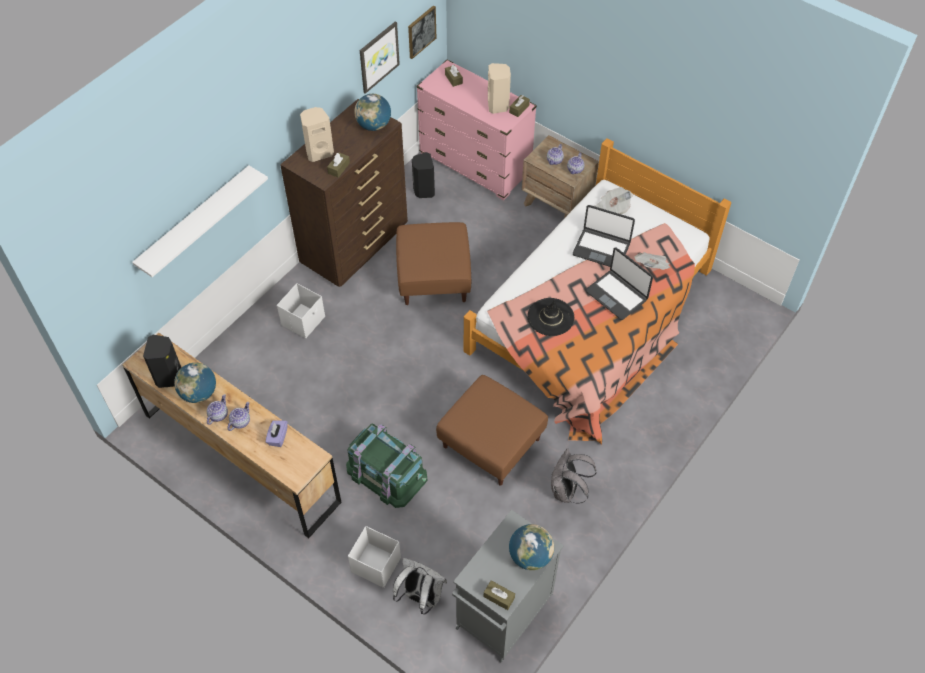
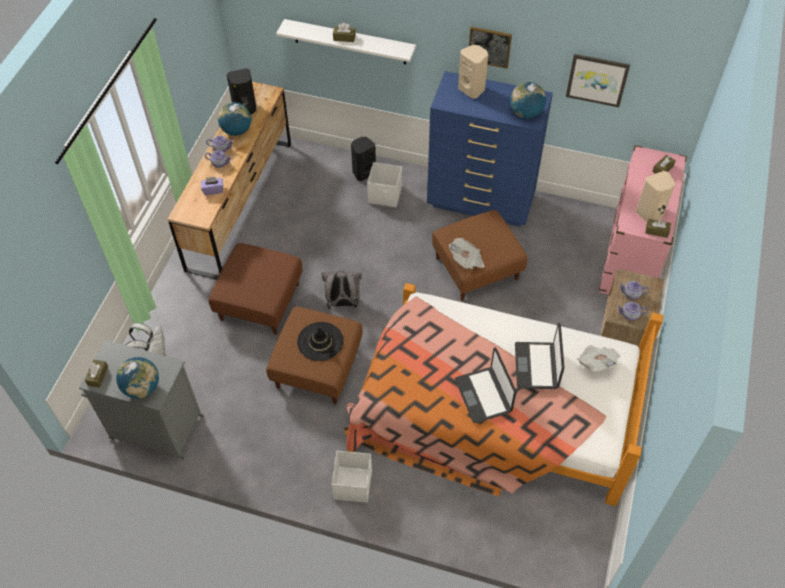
camera: 70 degrees right, 0 degrees up
(339, 168) = (461, 107): brown tissue box -> brown tissue box (344, 38)
(356, 246) = (481, 202): brown dresser -> blue dresser
(375, 564) = (174, 323): white storage box -> white storage box (353, 484)
(387, 472) = (260, 302): green storage box -> brown ottoman
(421, 31) = (663, 103): picture -> picture (489, 46)
(423, 191) = (573, 227): black speaker -> black speaker (363, 172)
(550, 317) = (431, 347): black hat -> black hat (320, 341)
(567, 491) = (288, 442): grey backpack -> grey backpack (343, 303)
(617, 295) = (484, 395): laptop -> laptop turned 45 degrees counterclockwise
(652, 267) = (538, 418): newspaper -> newspaper (466, 260)

